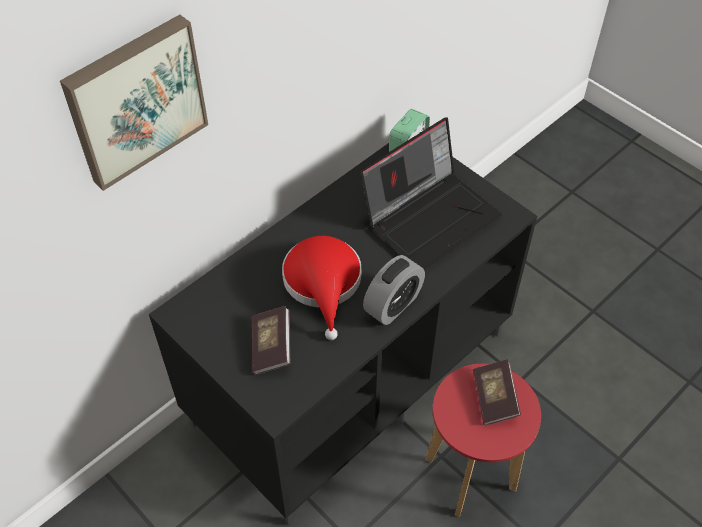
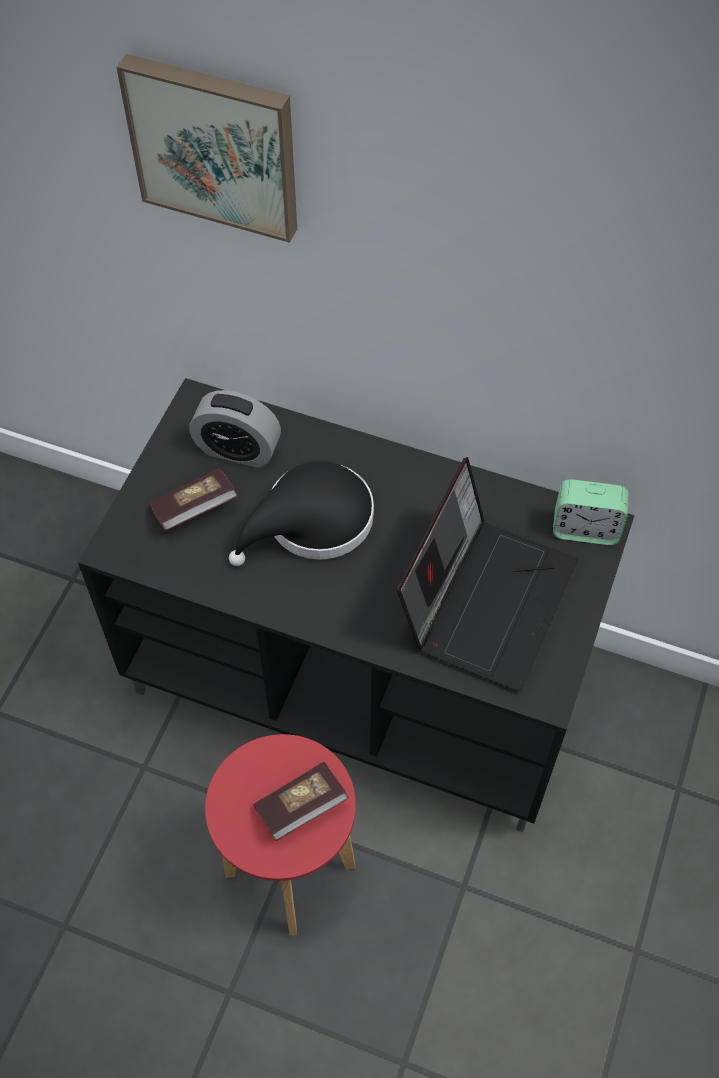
camera: 65 degrees right, 5 degrees up
(323, 283) = (311, 522): red hat -> black hat
(393, 305) = (317, 608): alarm clock -> alarm clock (238, 450)
(431, 216) = (486, 598): laptop -> laptop turned 90 degrees counterclockwise

